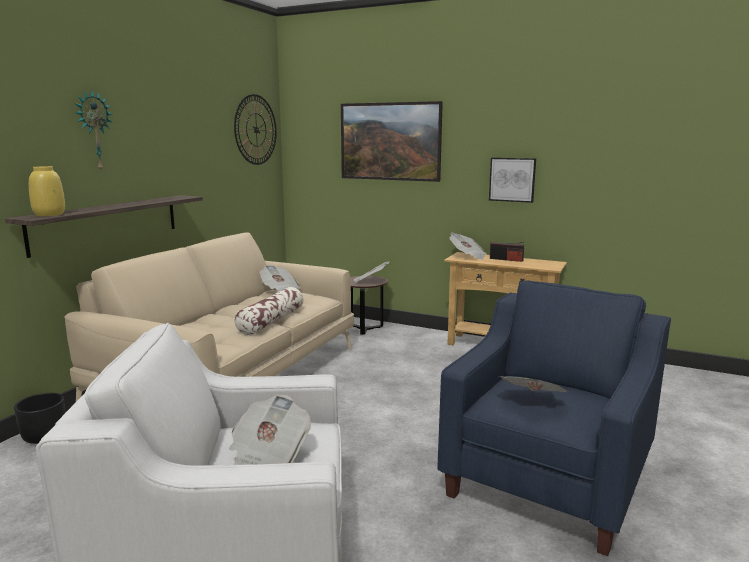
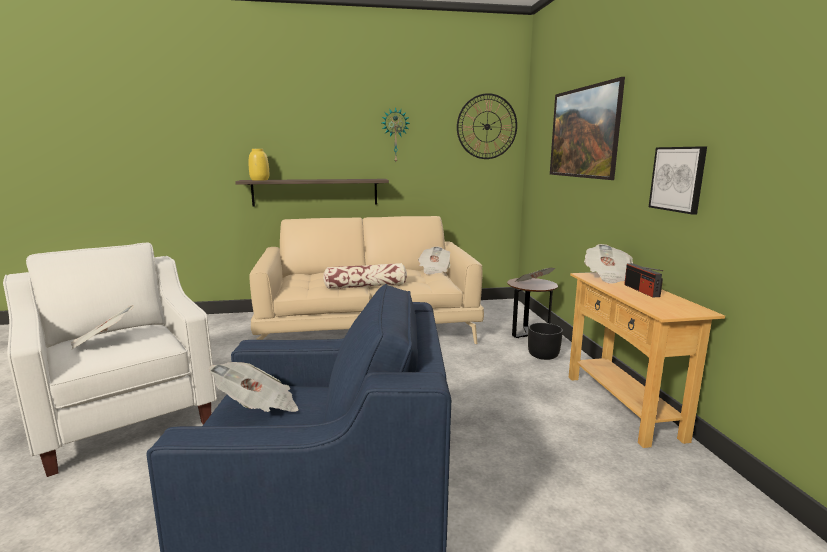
camera: 55 degrees right, 0 degrees up
(44, 436) = (241, 317): black planter -> black planter (543, 355)
(94, 131) = (309, 127): wall clock -> wall clock (395, 135)

